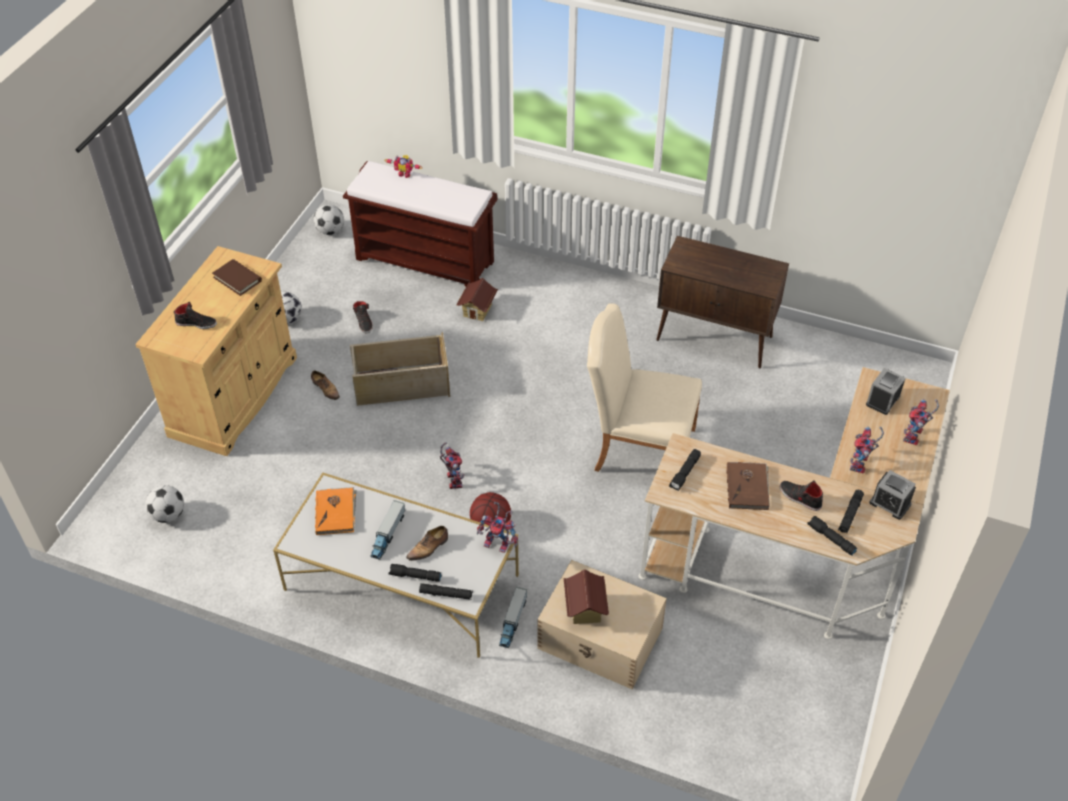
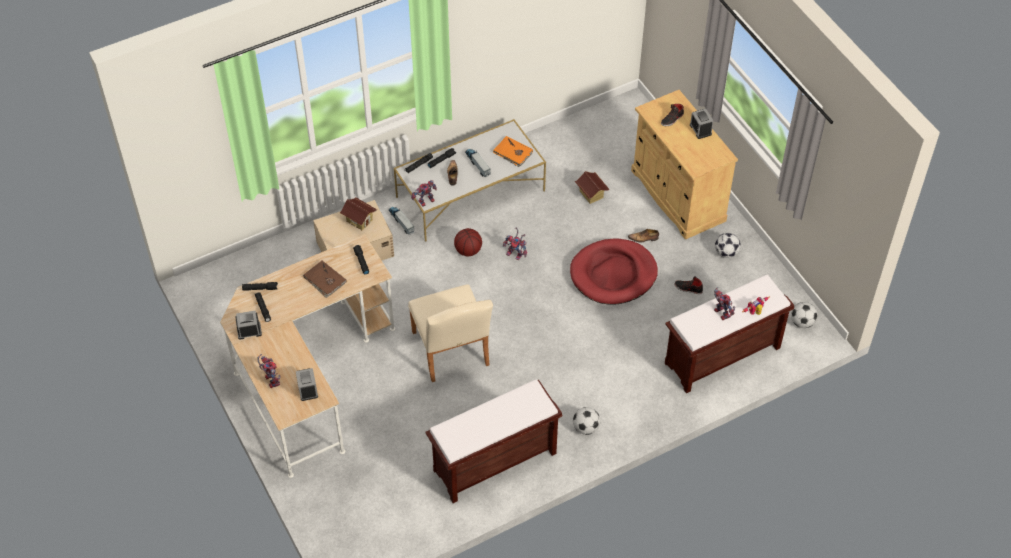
camera: 130 degrees right, 5 degrees up
(168, 515) = (610, 129): football -> football (586, 428)
(194, 293) = (700, 129): none -> alarm clock
(237, 279) = (695, 152): brown book -> none
(401, 385) = (613, 274): beige storage box -> red dog bed
(478, 310) = (644, 352): toy house -> toy house (591, 194)
(637, 447) = (452, 353): beige chair -> beige chair turned 105 degrees clockwise
(715, 339) = (494, 463): brown cabinet -> brown bench
(799, 498) = (295, 296): black shoe -> none
(860, 466) = (282, 339): toy robot -> toy robot (720, 312)

